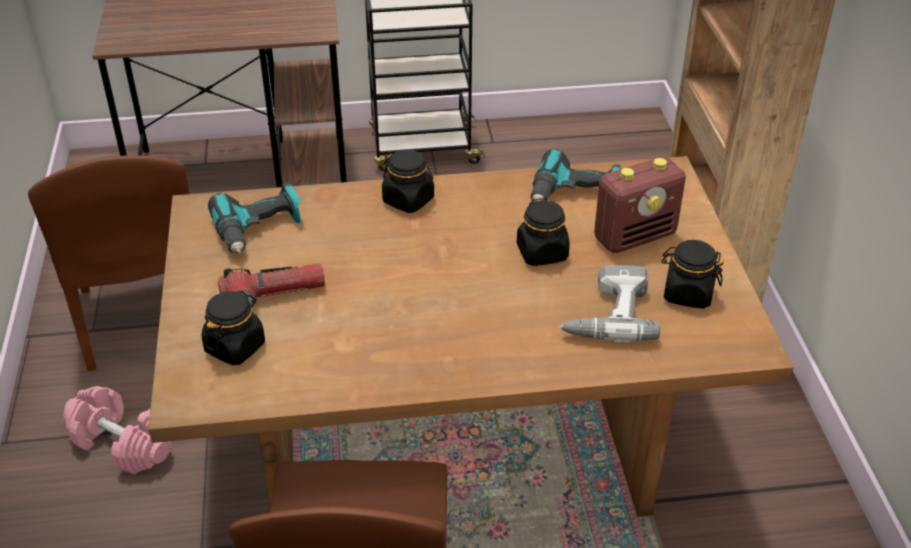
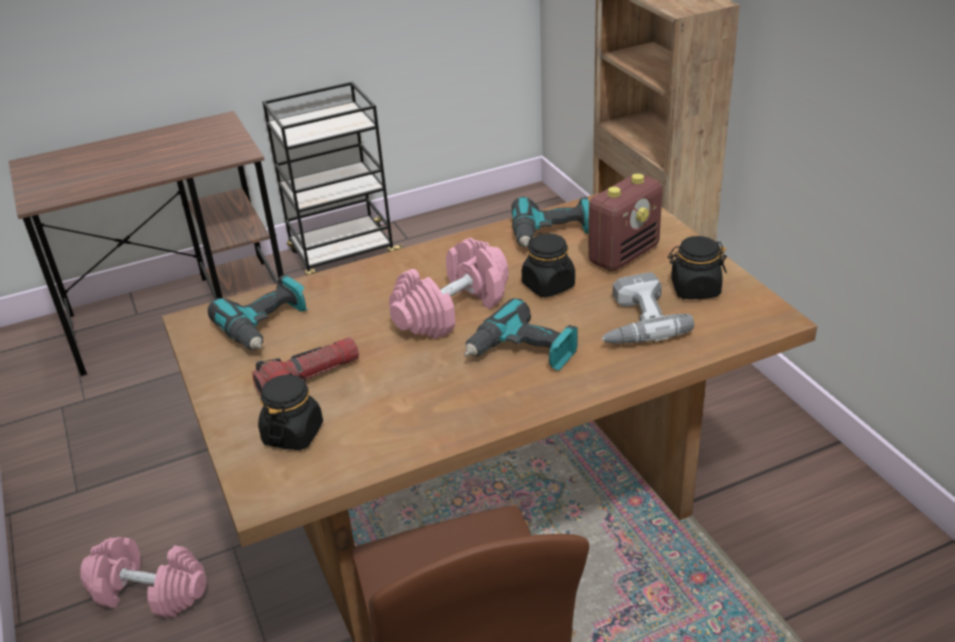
camera: 15 degrees left, 5 degrees down
(145, 320) = (129, 469): brown chair -> none
(408, 200) = (401, 270): black jar -> none
(436, 256) = (452, 310): none -> pink dumbbell
(481, 319) = (522, 352): none -> power drill

